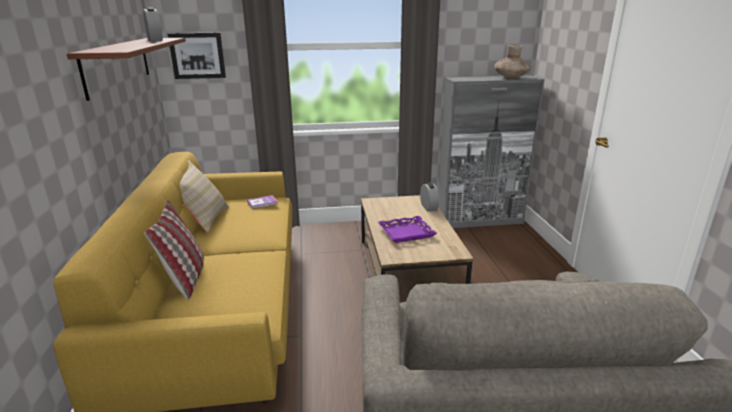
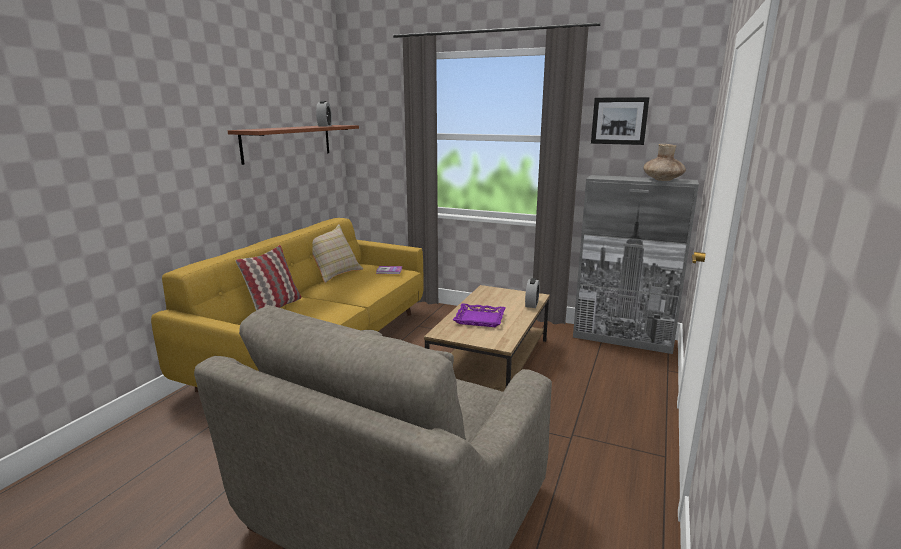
camera: 30 degrees right, 5 degrees down
(197, 55) = (373, 141): picture -> picture (619, 121)

